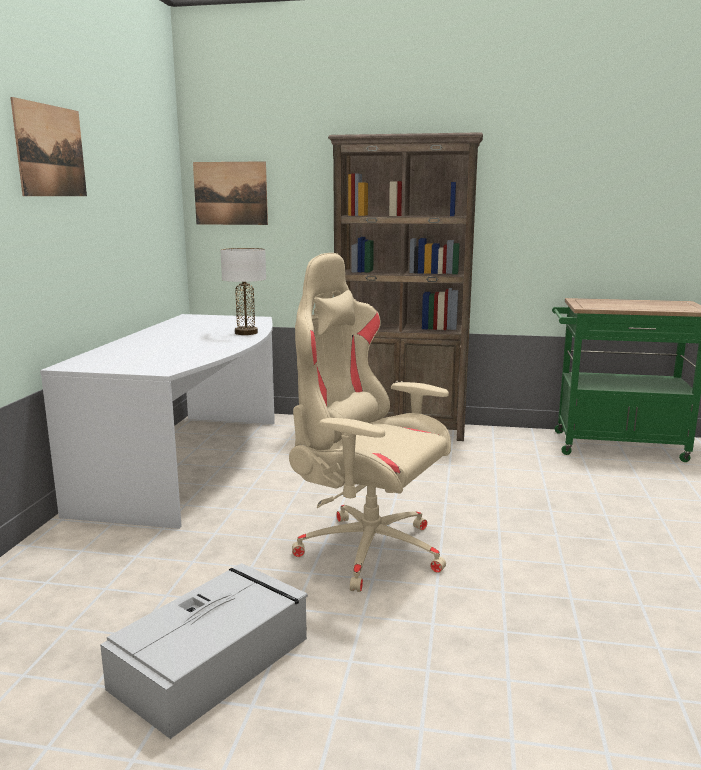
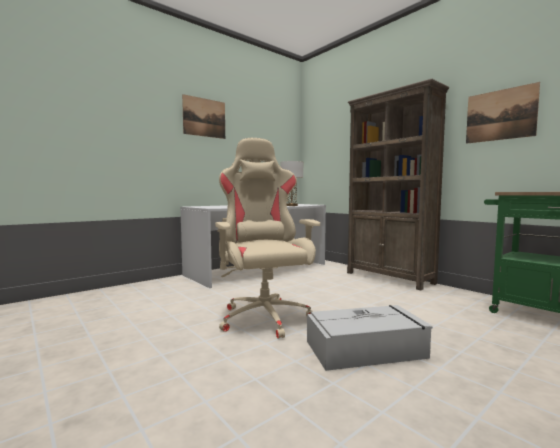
camera: 40 degrees right, 10 degrees down
(214, 661) = (123, 331): grey storage box -> grey storage box (366, 349)
(230, 193) = (319, 144): picture -> picture (500, 115)

